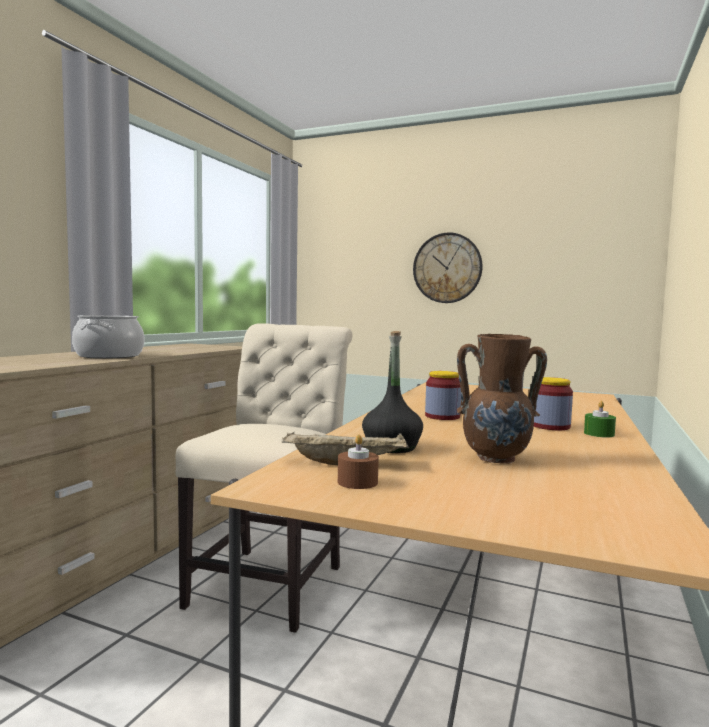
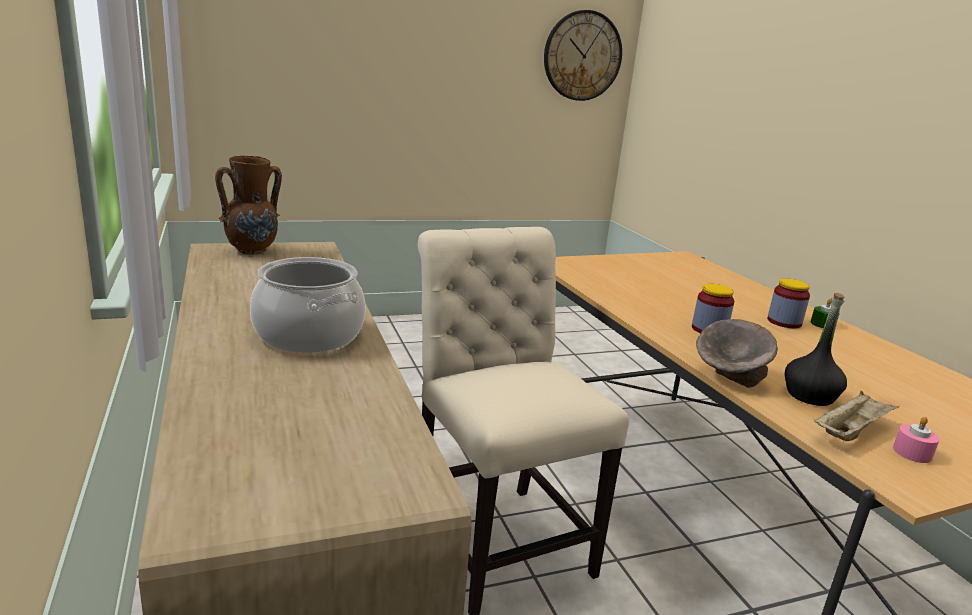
camera: 45 degrees left, 15 degrees up
(355, 430) = (729, 378): none -> grey bowl
(357, 482) = (912, 453): brown candle -> pink candle
(447, 268) = (414, 75): wall clock -> wall clock (582, 56)
(497, 459) = (874, 384): brown vase -> brown vase (253, 251)

